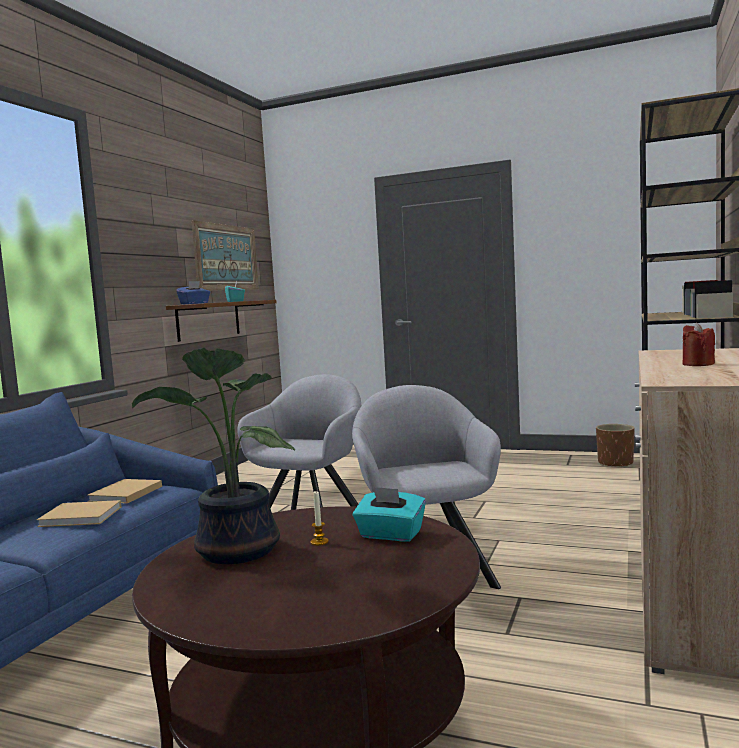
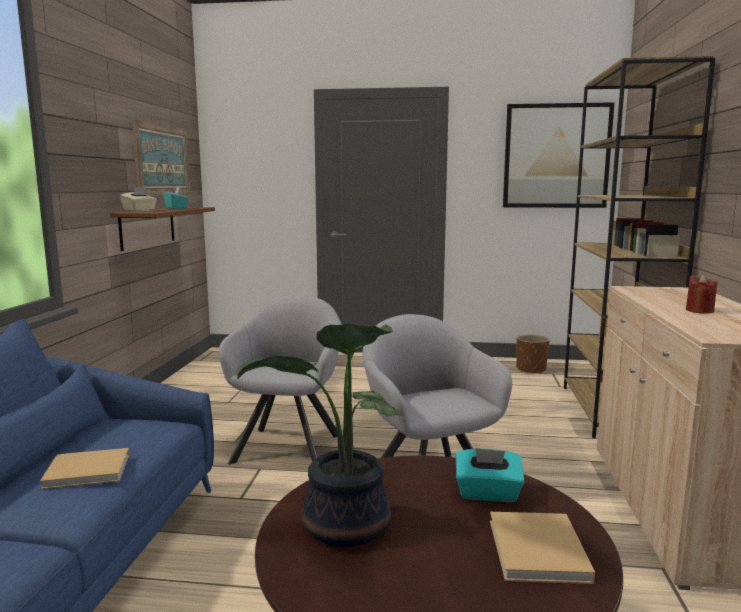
camera: 15 degrees left, 5 degrees up
(124, 494) = (120, 436): beige book -> beige book (538, 552)
(194, 303) = (139, 211): blue tissue box -> beige tissue box
(319, 542) = (424, 507): candle -> none
(635, 222) = (556, 156): none -> picture

